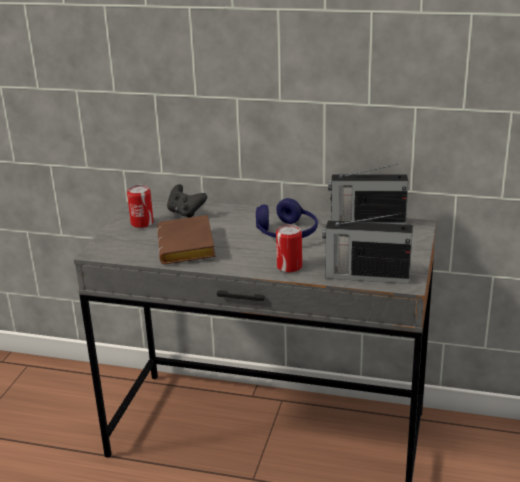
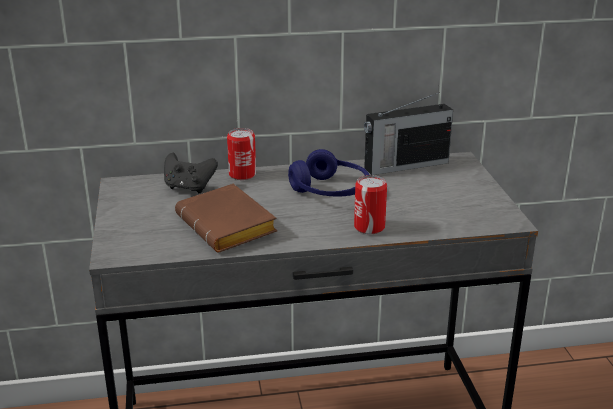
camera: 25 degrees left, 0 degrees up
(142, 223) = (143, 208): can -> can (242, 174)
(365, 276) = (460, 222): radio -> none

